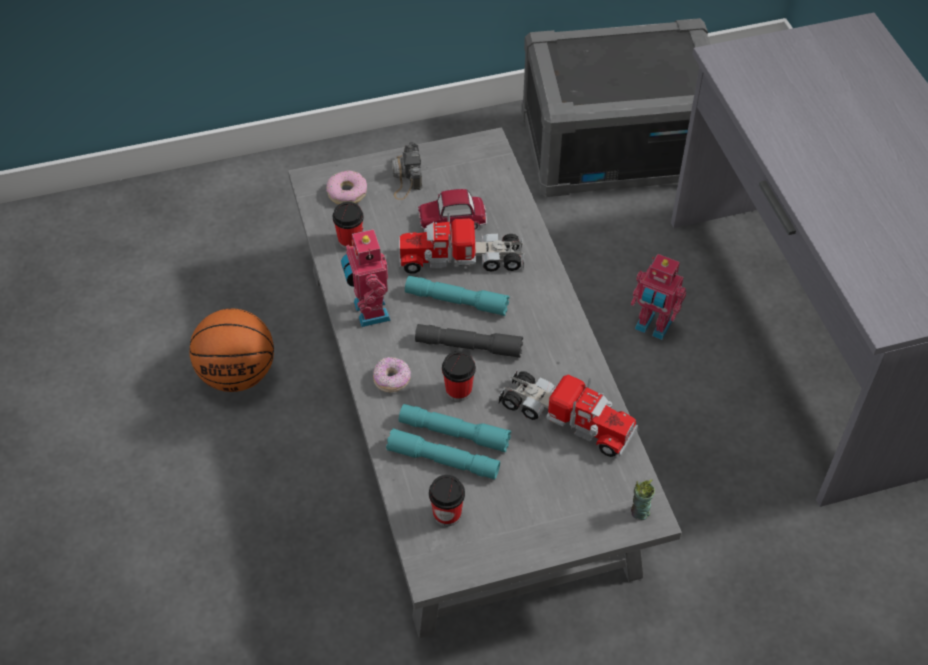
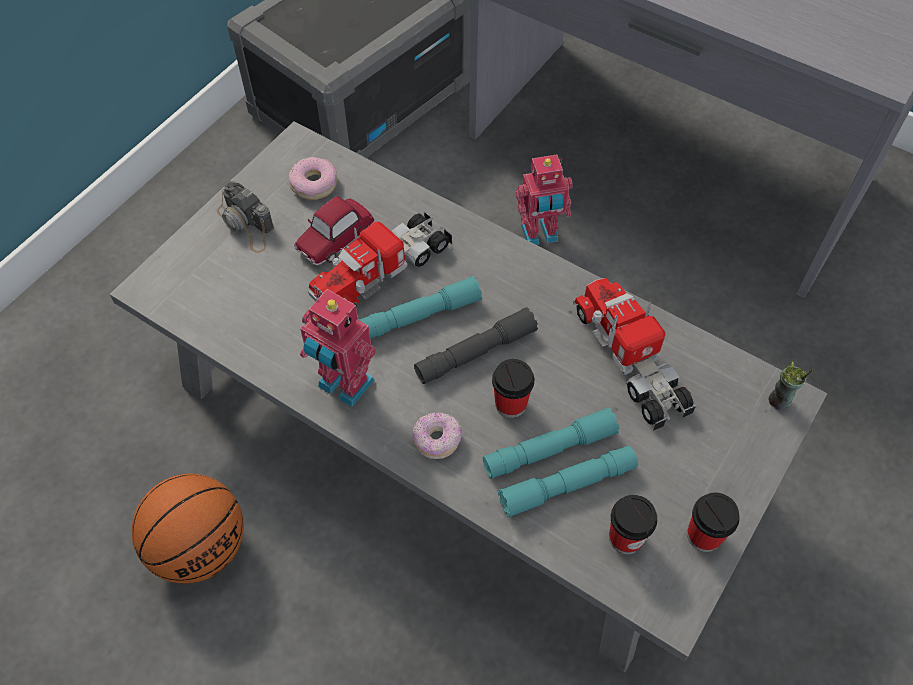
camera: 40 degrees left, 5 degrees up
(347, 193) = (199, 278): donut -> donut (313, 184)
(350, 241) = (251, 325): cup -> cup (704, 535)
(565, 418) = (631, 360): toy truck -> toy truck turned 105 degrees counterclockwise

